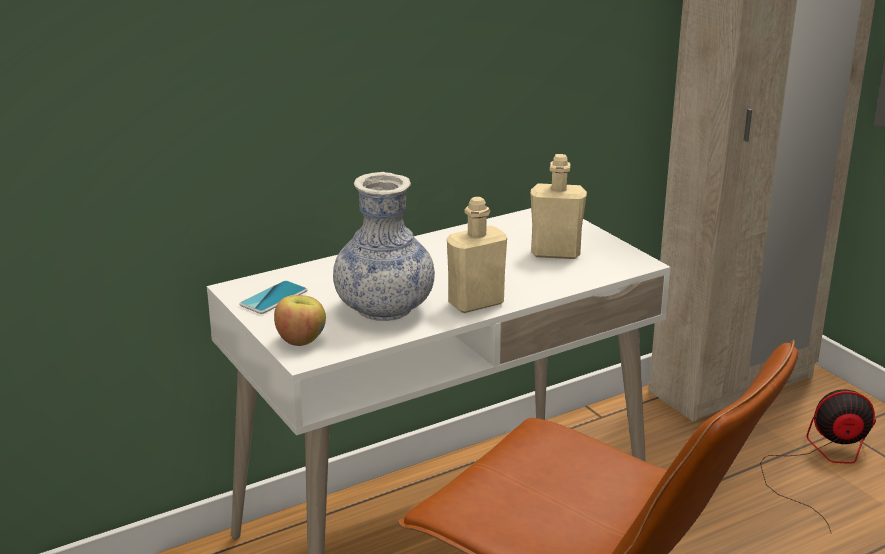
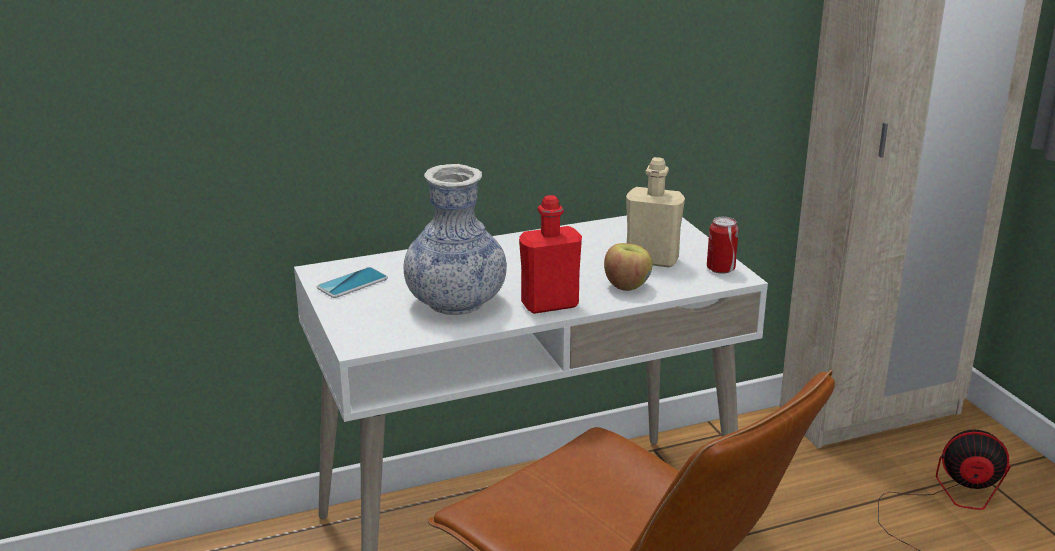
camera: 10 degrees right, 0 degrees up
(301, 340) = (362, 327): apple -> apple (627, 286)
(476, 303) = (549, 304): beige bottle -> red bottle
(622, 257) = (720, 269): none -> can

